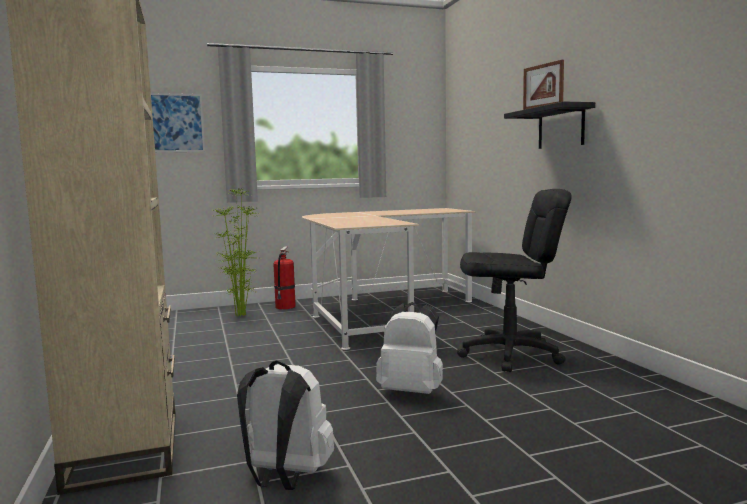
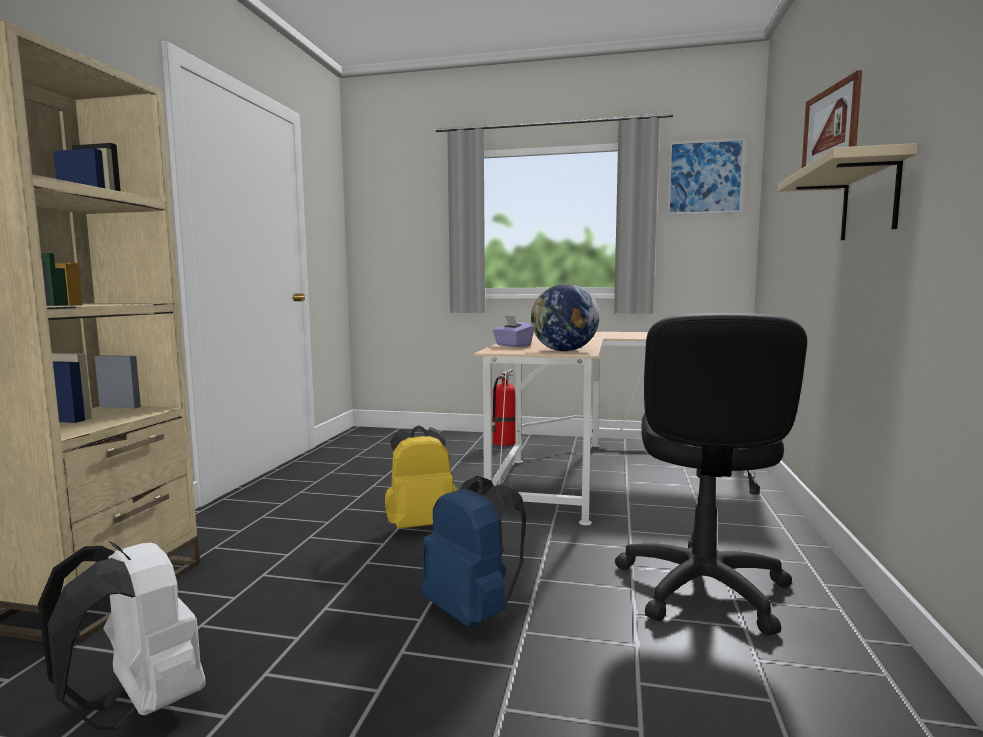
camera: 30 degrees right, 0 degrees up
(173, 123) = (403, 222): picture -> picture (705, 177)
(242, 315) = (446, 446): potted plant -> none
(308, 362) = (421, 525): none -> yellow backpack
(339, 222) = (512, 345): none -> purple tissue box
(388, 223) = (564, 351): none -> globe
(412, 391) = (473, 611): white backpack -> blue backpack
(510, 355) = (701, 588): black office chair -> black office chair turned 75 degrees clockwise
(561, 127) = (869, 200): black shelf -> beige shelf

